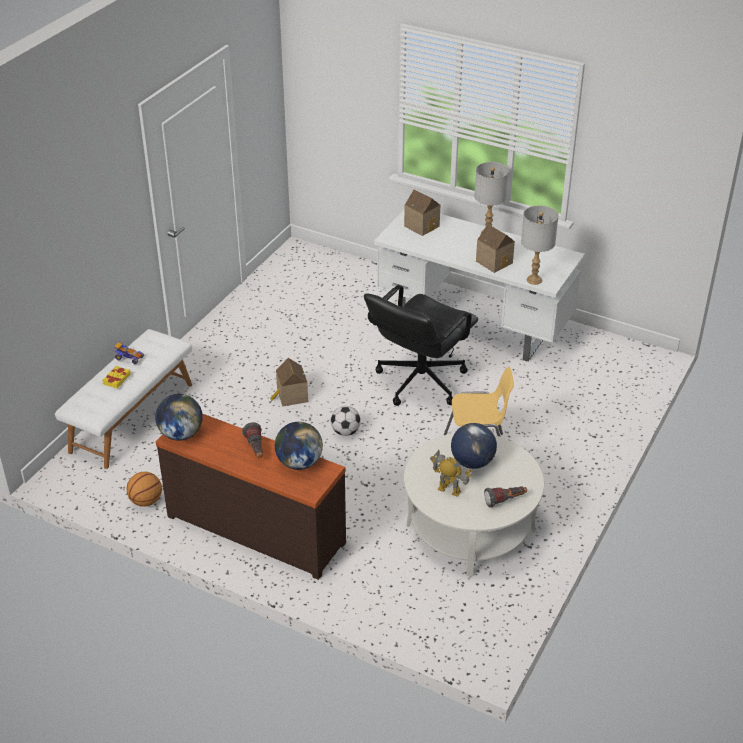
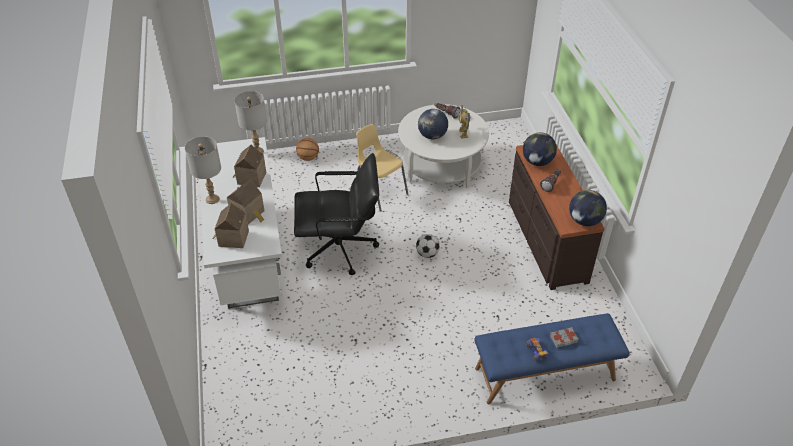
camera: 130 degrees left, 5 degrees up
(116, 379) = (564, 339): yellow book -> grey book
(131, 417) = (545, 374): white bench -> blue bench
(146, 501) = (593, 302): basketball -> basketball (308, 158)
(290, 396) = (425, 302): toy house -> toy house (248, 213)

